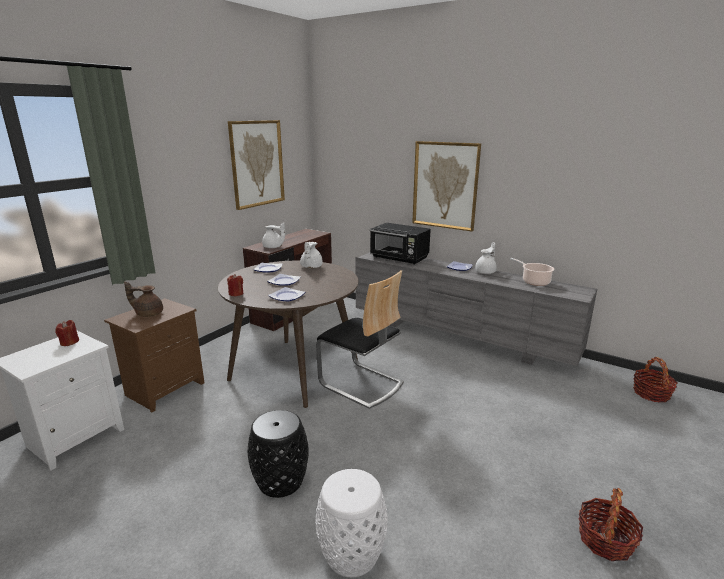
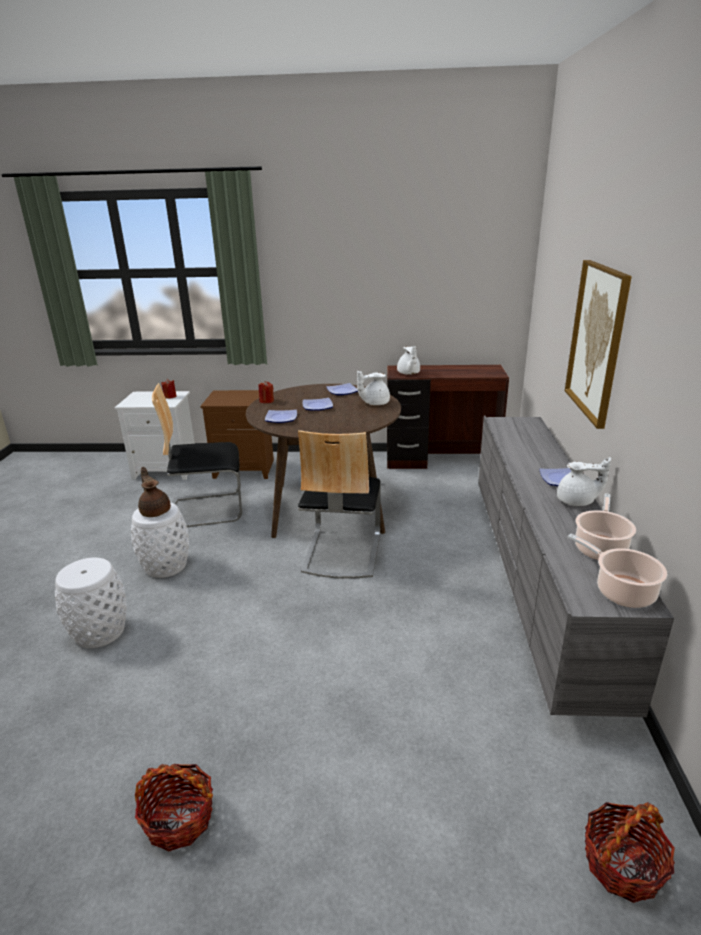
camera: 60 degrees right, 5 degrees up
(148, 313) = (235, 396): brown teapot -> brown teapot (155, 511)
(208, 430) = (207, 509): none -> chair
(257, 163) = (425, 270): picture -> none
(280, 481) = (166, 566): black stool -> white stool
(399, 258) = (528, 437): black microwave -> none
(573, 289) = (621, 591): none -> cooking pot

